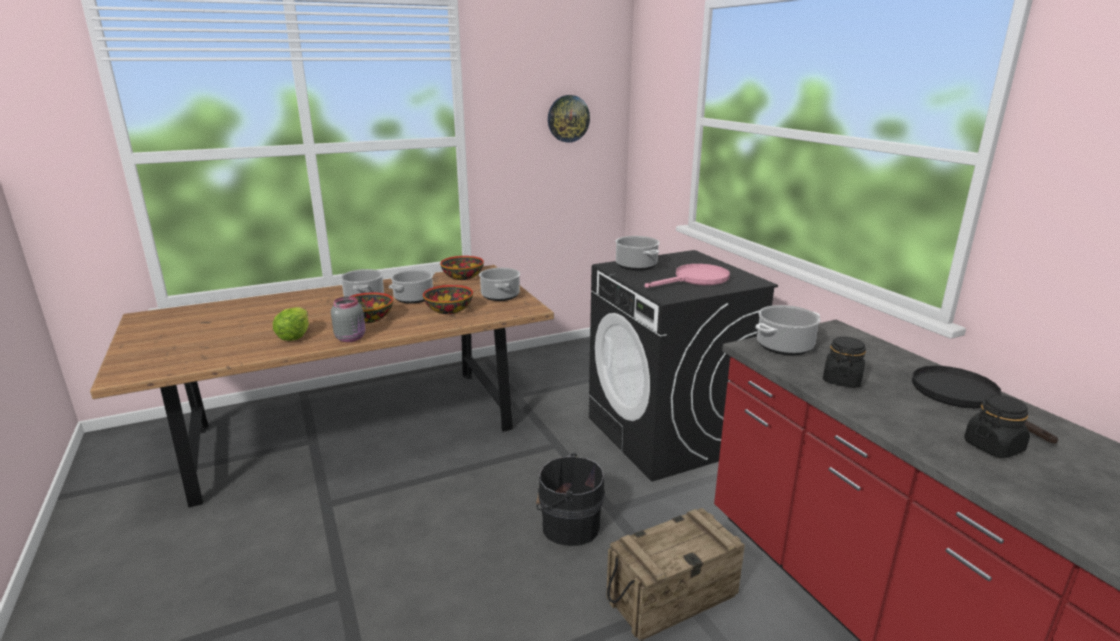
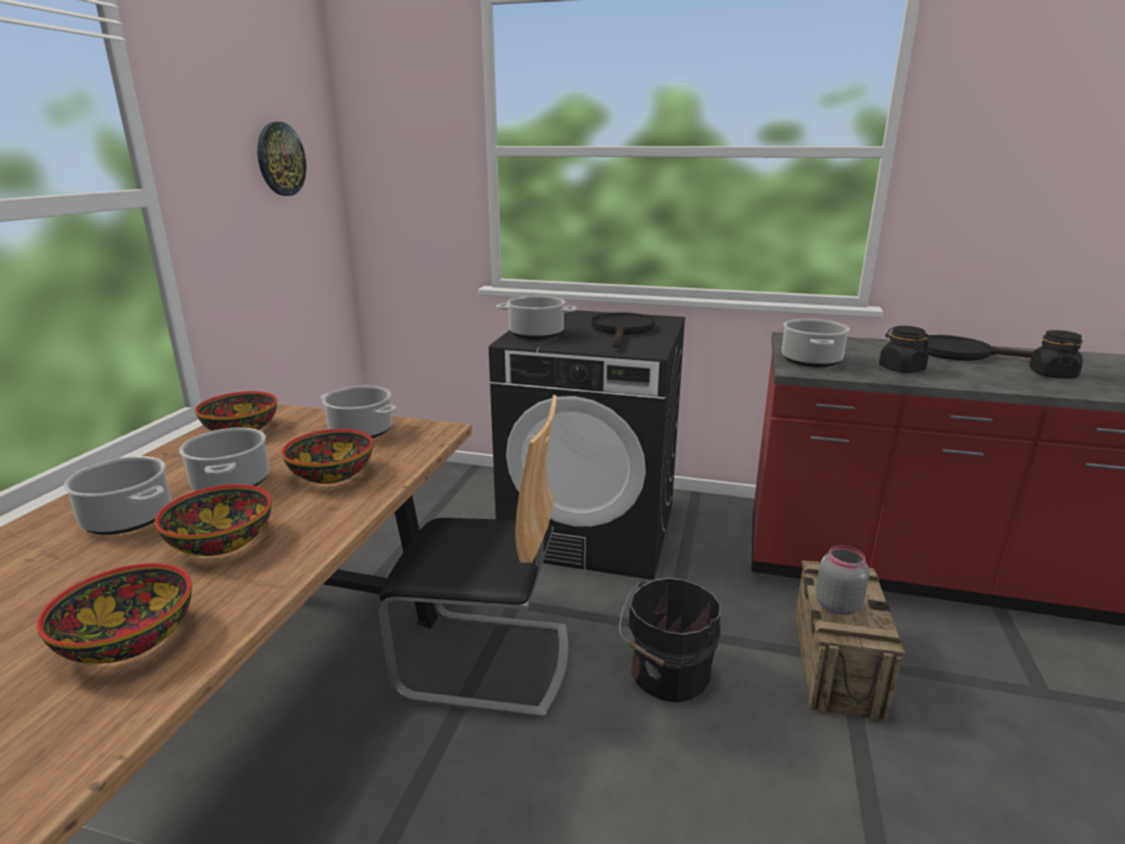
camera: 50 degrees left, 0 degrees up
(294, 336) = (129, 640): lettuce -> bowl
(351, 338) = (267, 582): grey jar -> grey jar (837, 605)
(500, 460) = (486, 662): none -> chair
(695, 280) = (622, 330): pink frying pan -> black frying pan

